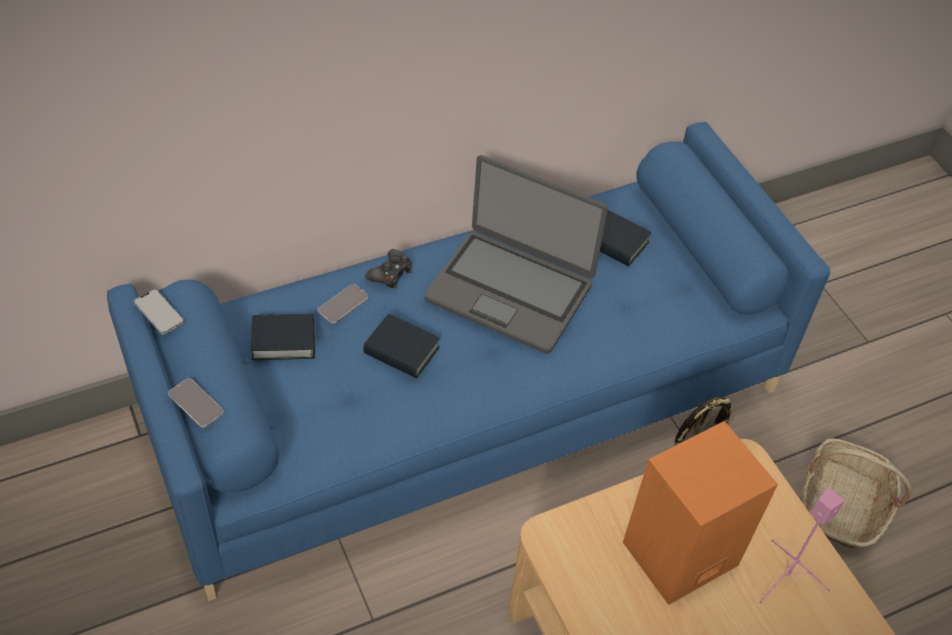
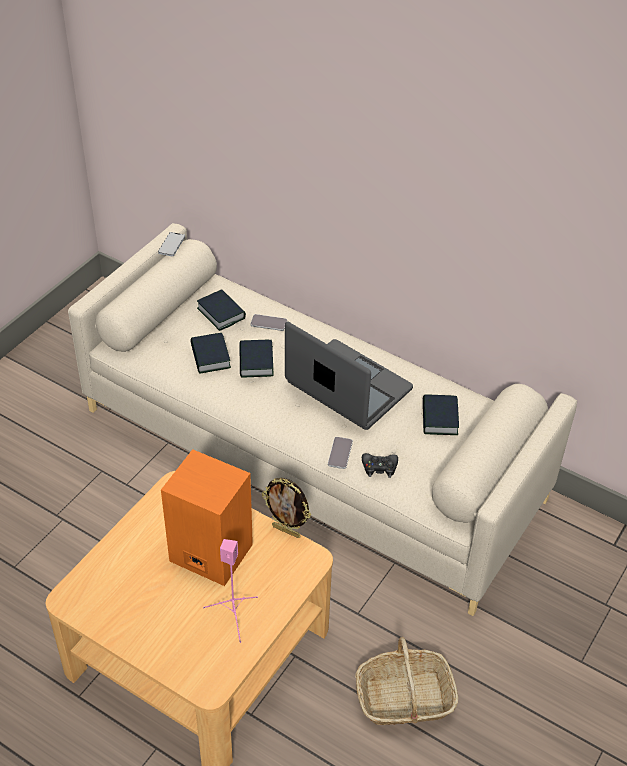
camera: 60 degrees right, 5 degrees down
(196, 403) = (124, 286): phone -> phone (340, 453)
(353, 391) = (210, 357): none -> book
(390, 273) = (310, 330): black game controller -> black game controller (379, 467)
(469, 402) = (313, 454): blue sofa -> beige sofa
(510, 290) = (347, 387): laptop -> laptop turned 135 degrees clockwise

